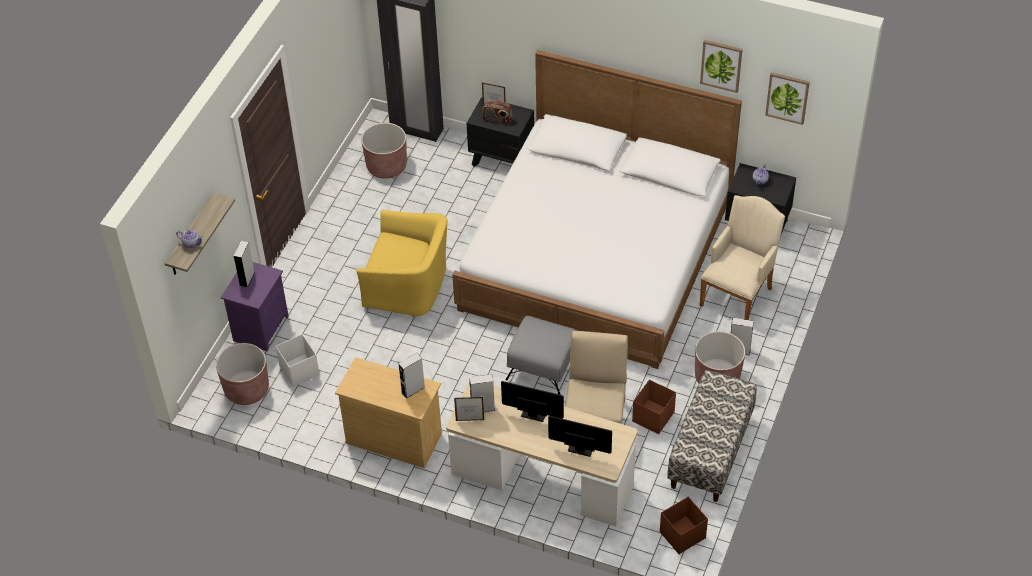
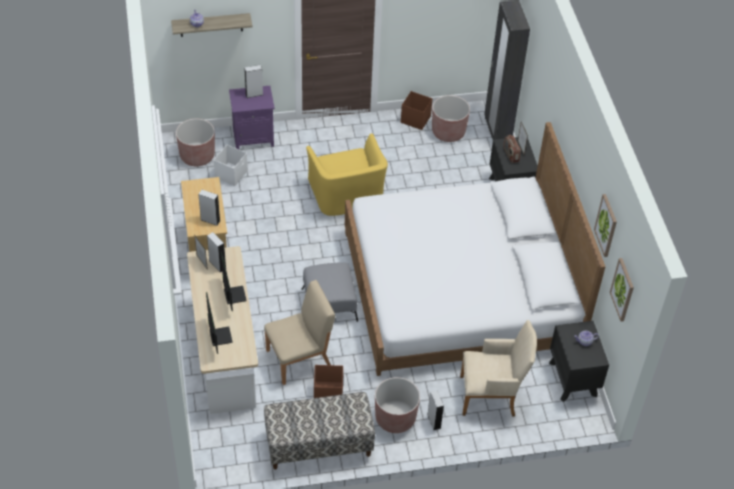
camera: 55 degrees right, 0 degrees up
(681, 535) = (228, 459): brown storage box -> brown storage box (415, 119)

